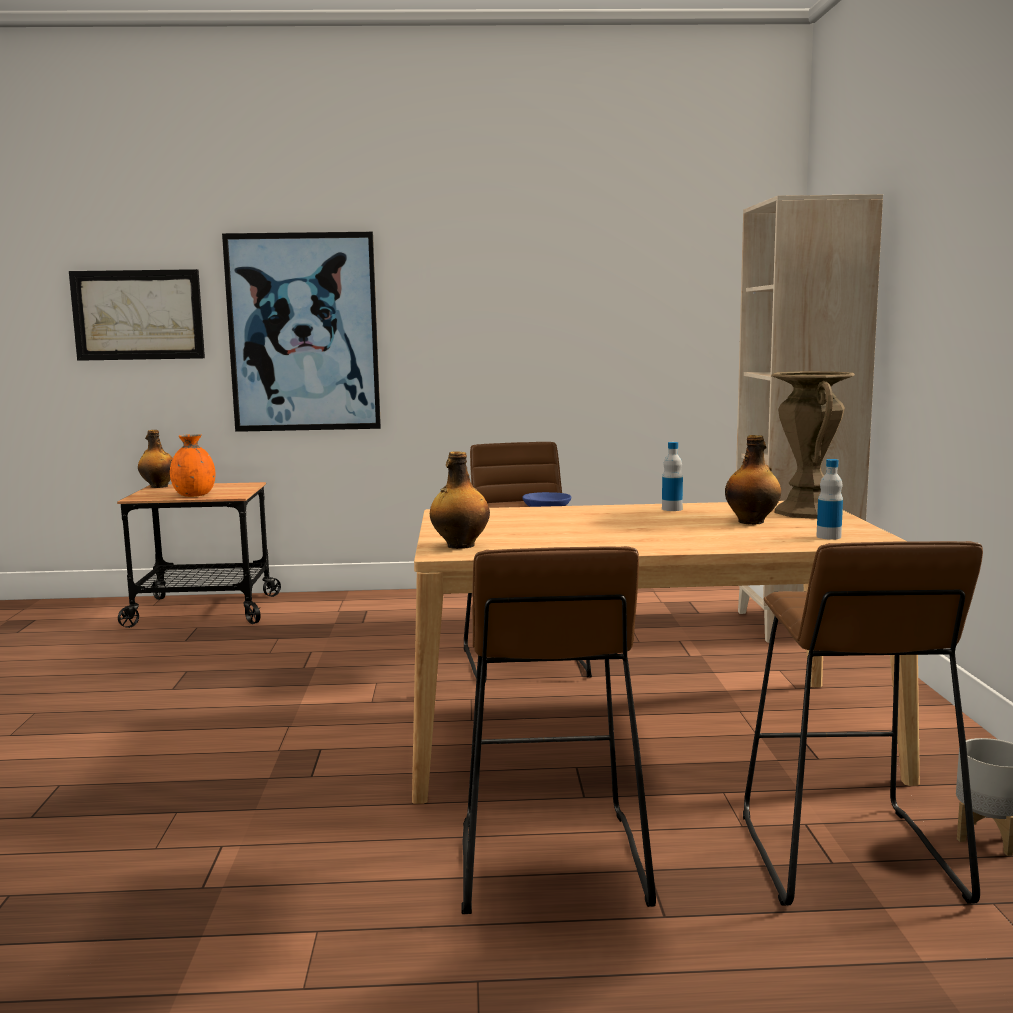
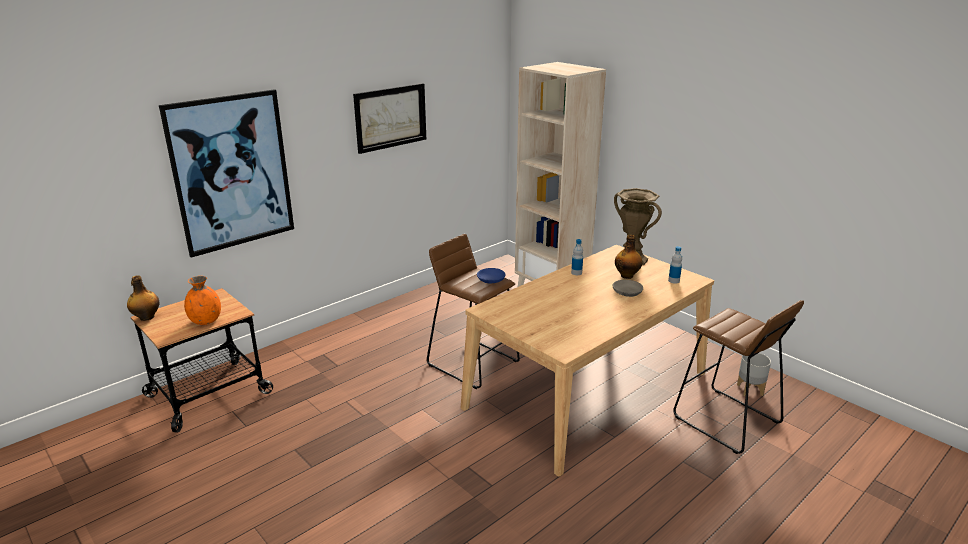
camera: 40 degrees left, 15 degrees up
(138, 315) = (92, 184): picture -> picture (390, 117)
(459, 546) = (556, 342): bottle -> none
(549, 862) = (650, 477): brown stool -> none
(703, 532) = (627, 293): none -> grey bowl

